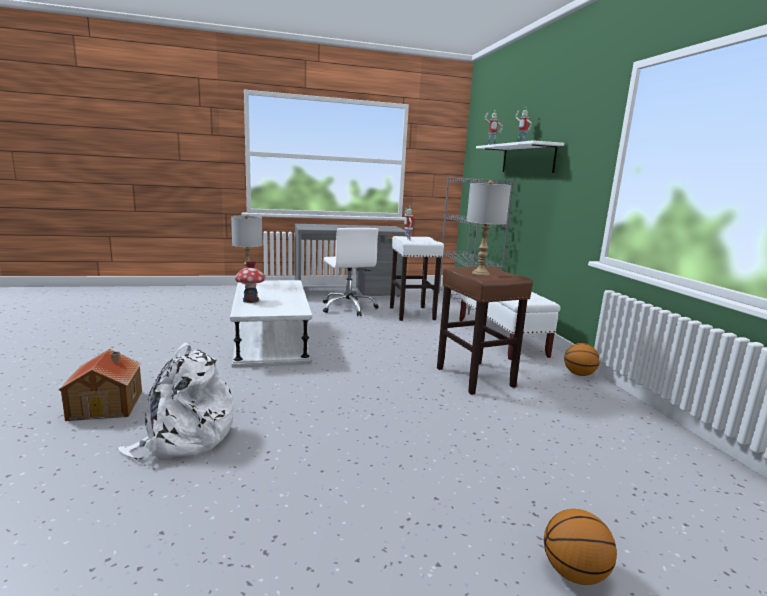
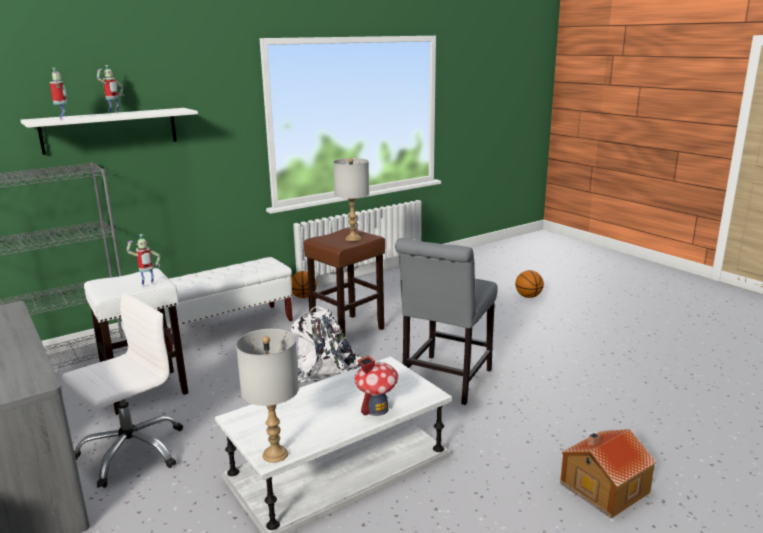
camera: 110 degrees left, 5 degrees up
(184, 438) = (582, 417): white backpack -> white backpack (328, 372)
(329, 393) = (444, 382): none -> grey chair

